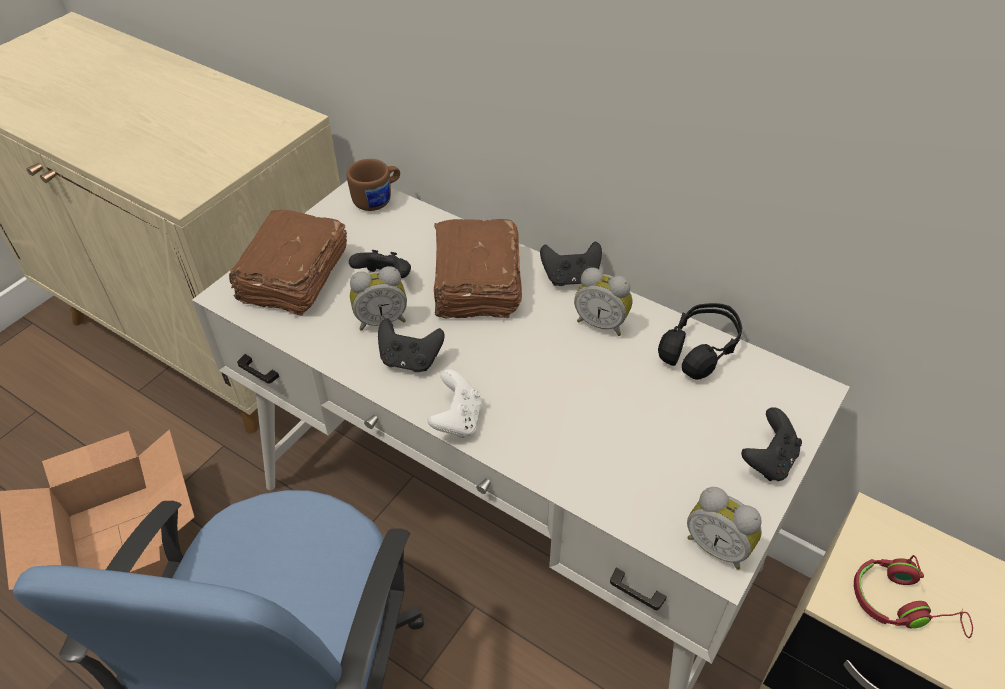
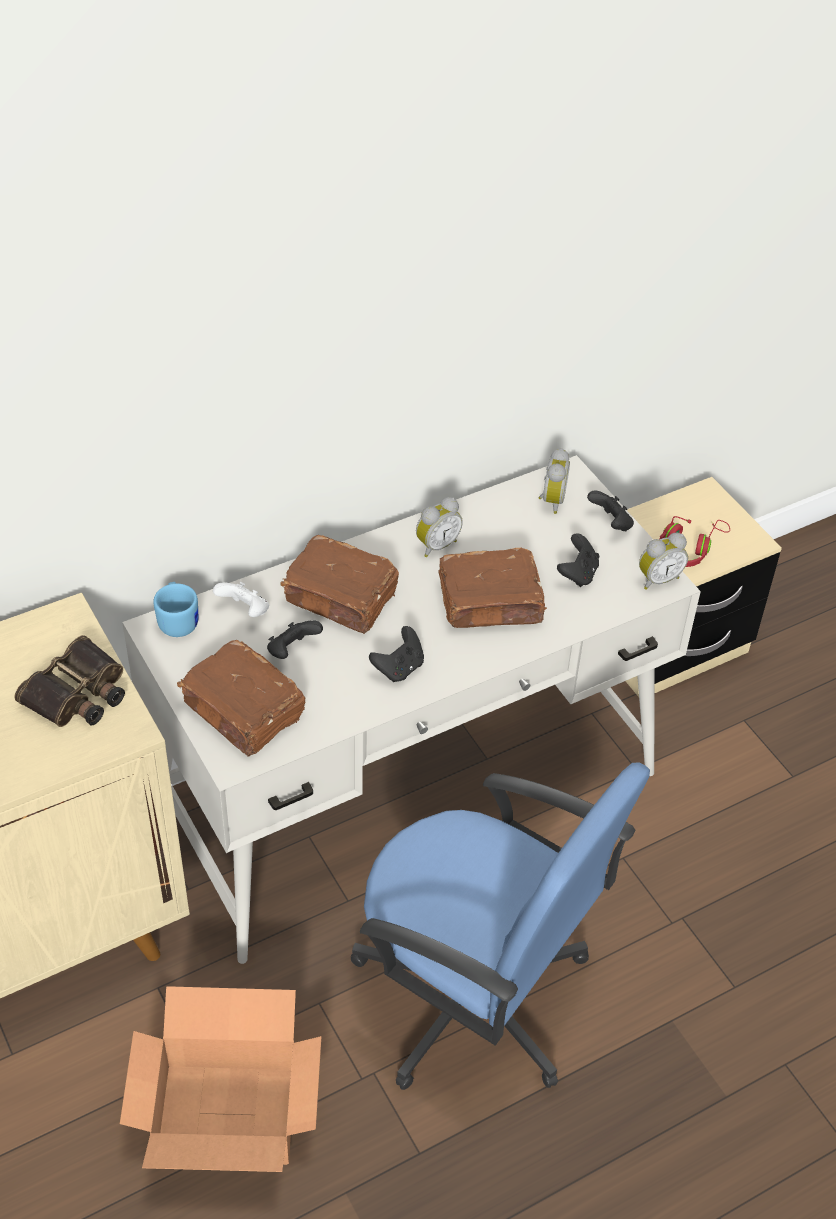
camera: 65 degrees left, 0 degrees up
(210, 156) = (78, 694): none -> binoculars
(378, 199) = (178, 620): brown mug -> blue mug
(381, 320) = (341, 670): alarm clock -> alarm clock (551, 500)
(457, 420) = (478, 662): white game controller -> white game controller (245, 611)
(553, 398) = (491, 603): none -> brown book
(570, 278) = (375, 540): black game controller -> black game controller (578, 574)
(699, 349) = (497, 507): black headphones -> none

